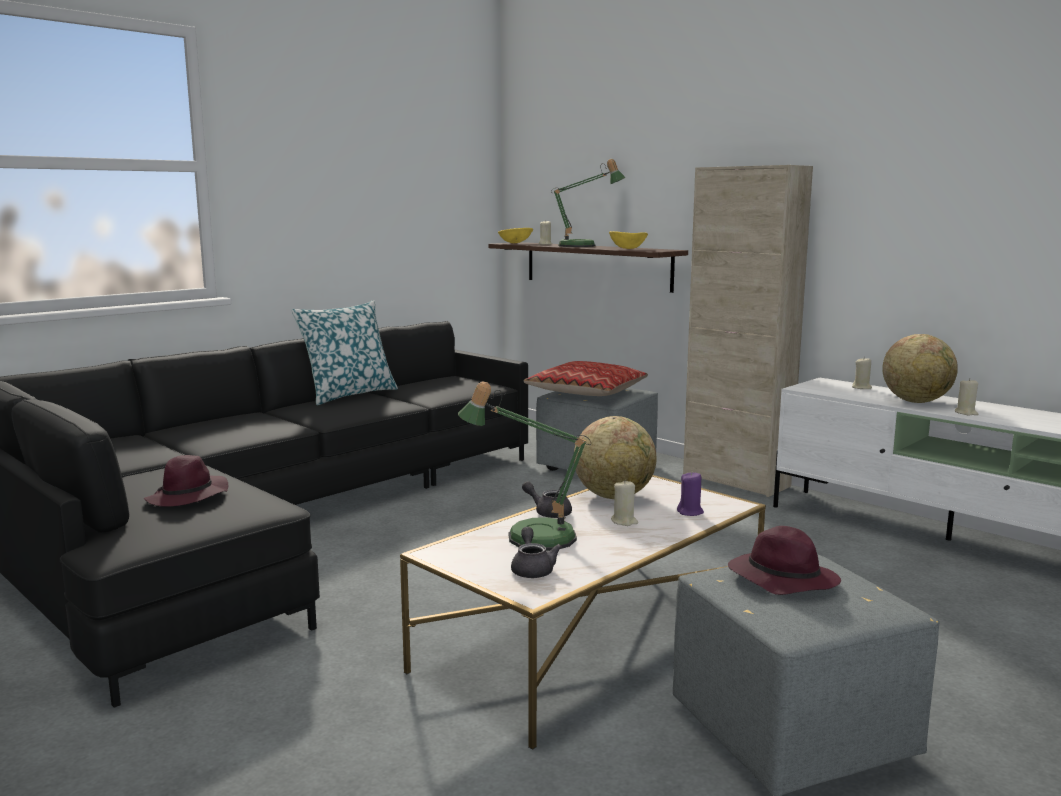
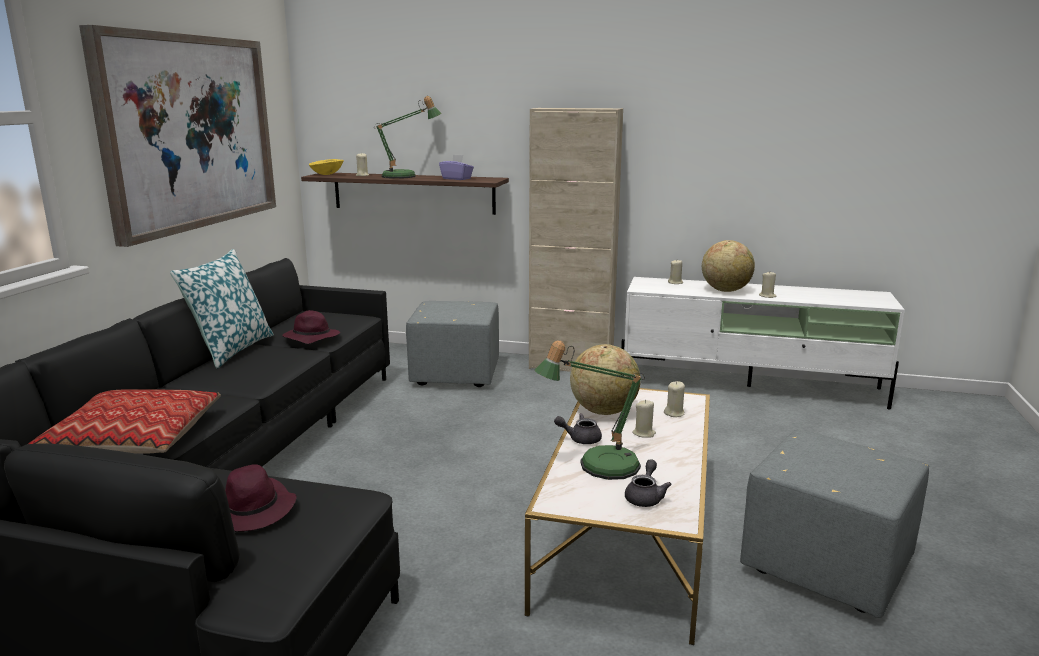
camera: 30 degrees left, 5 degrees up
(364, 191) = (190, 132): none -> picture
(532, 569) = (645, 497): grey teapot -> grey teapot turned 60 degrees clockwise
(586, 392) = (445, 311): pillow -> pillow (133, 438)
(627, 249) = (457, 179): yellow bowl -> purple tissue box
(690, 512) = (674, 413): purple candle -> beige candle
(781, 579) = (819, 458): purple hat -> purple hat (311, 338)

